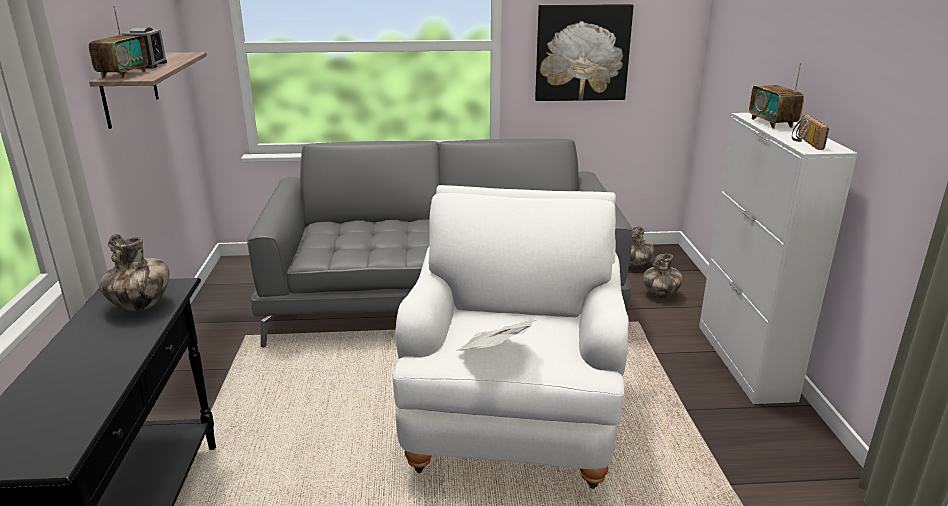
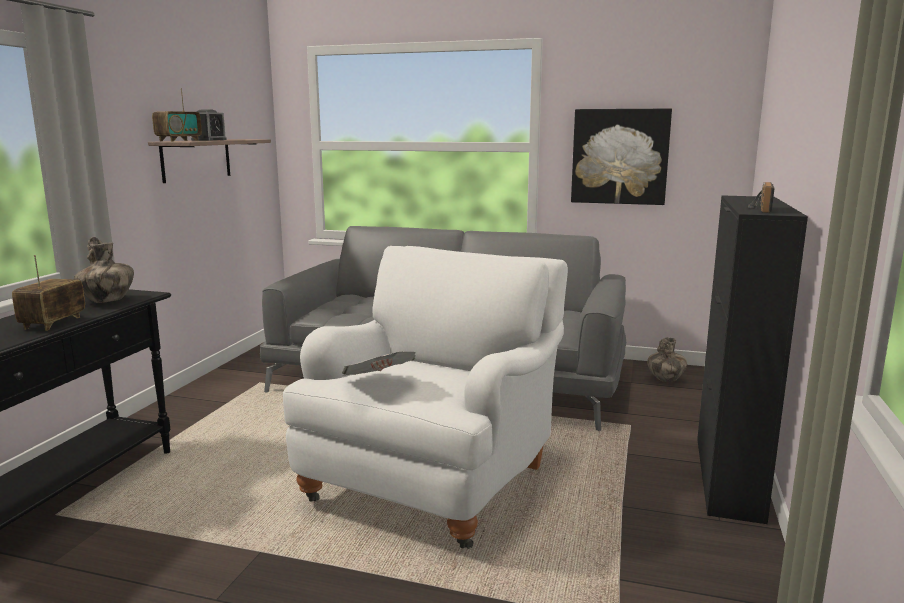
camera: 20 degrees right, 10 degrees down
(661, 294) = (675, 407): vase -> none
(744, 361) = (727, 477): white cabinet -> black cabinet
(772, 123) = (751, 200): radio -> radio (53, 323)

